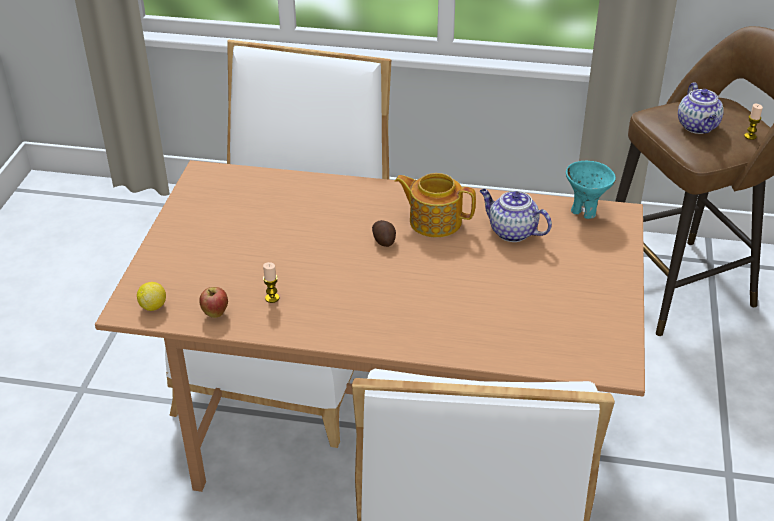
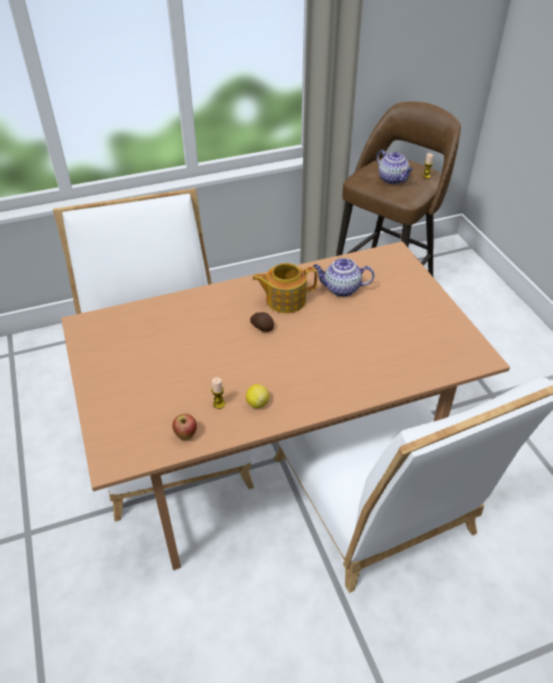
camera: 30 degrees left, 5 degrees up
(153, 306) = (130, 450): lemon -> lemon (257, 403)
(584, 211) = (373, 258): turquoise bowl -> none

